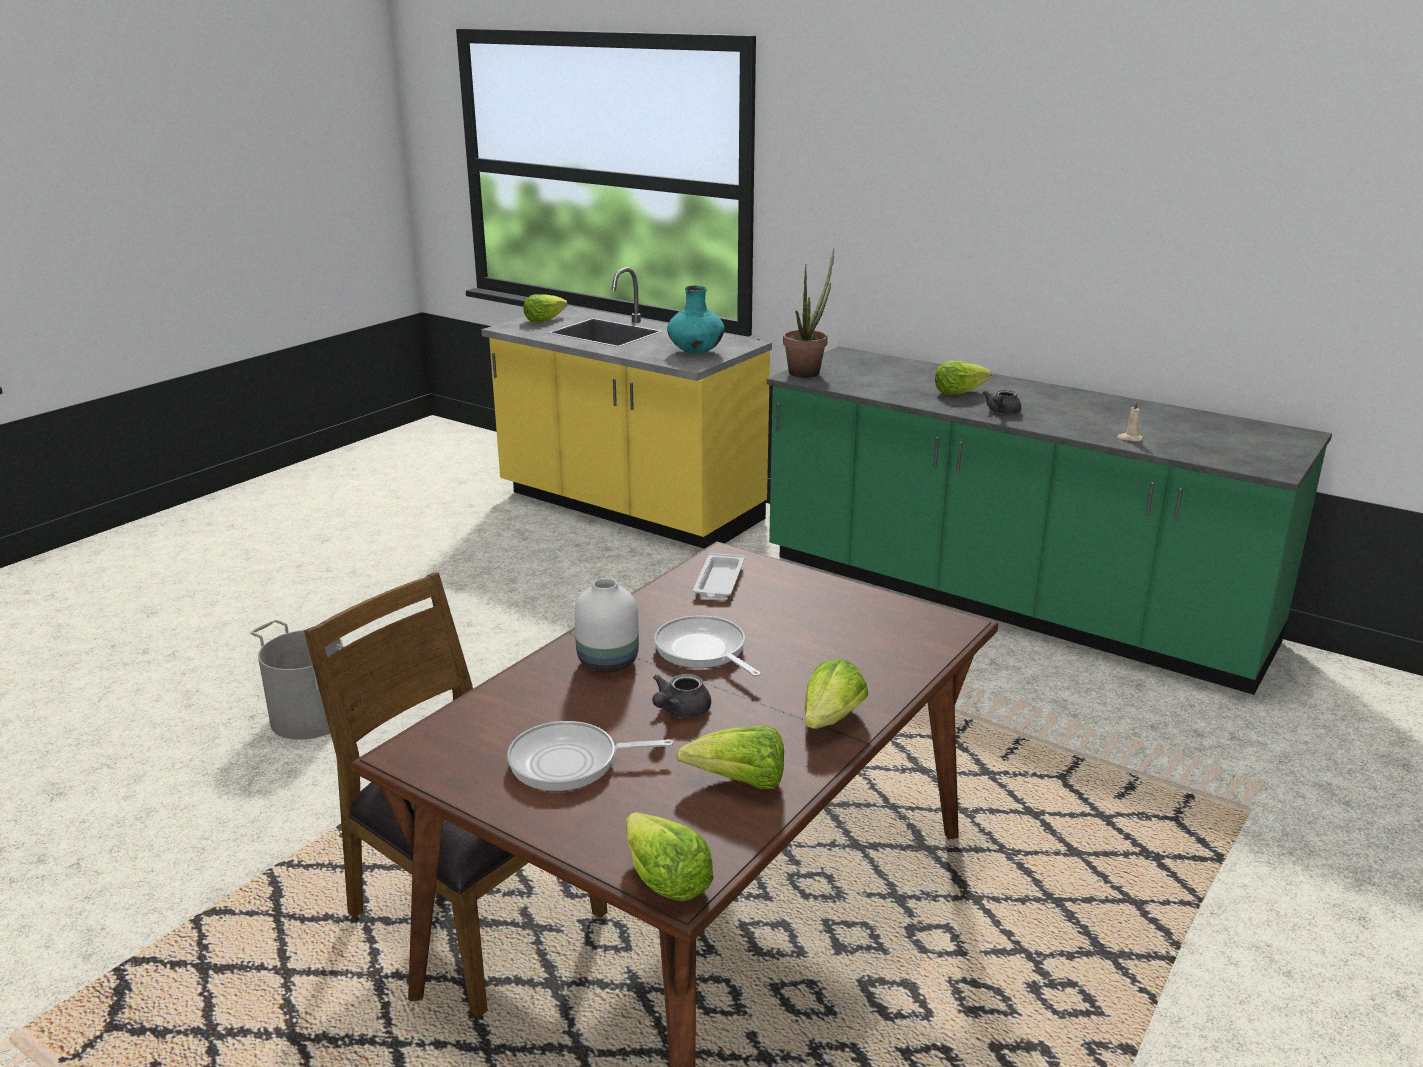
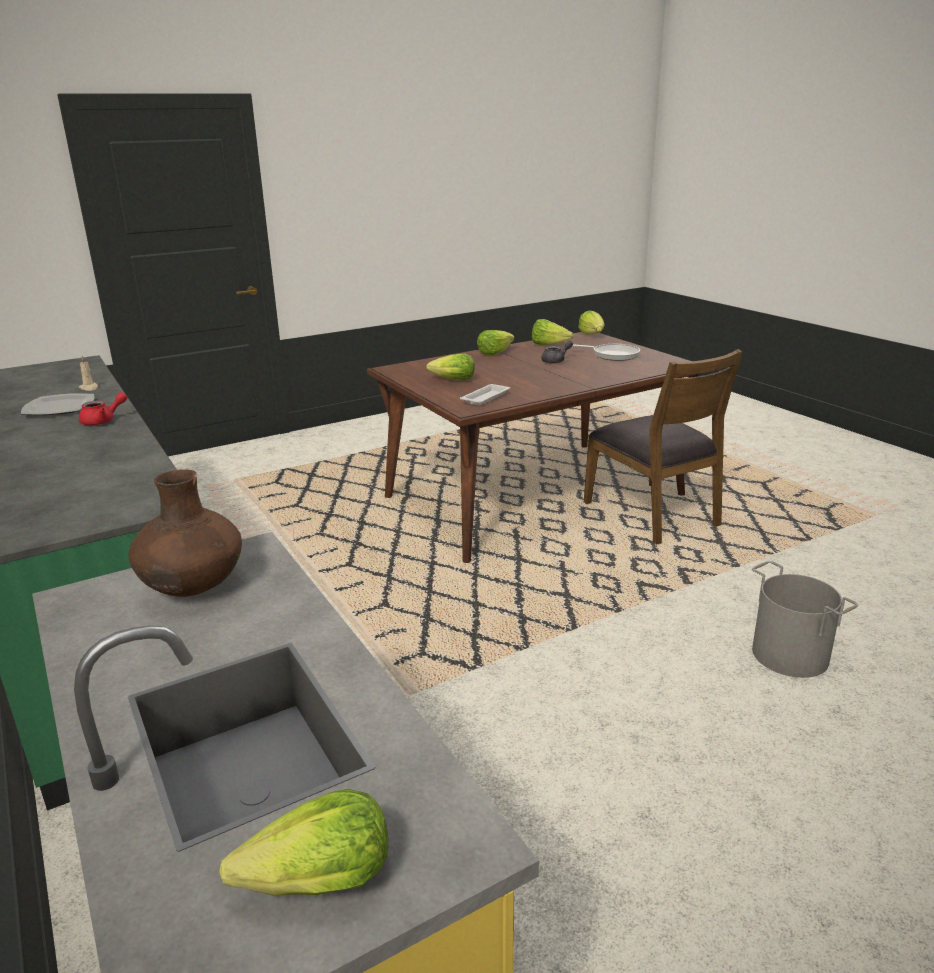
camera: 155 degrees left, 0 degrees up
(606, 663) = (579, 376): white vase -> none
(695, 352) = (193, 588): turquoise vase -> brown vase
(703, 651) = (527, 374): frying pan -> none
(807, 371) = (132, 509): potted plant -> none
(958, 392) = (70, 448): lettuce -> lettuce (453, 380)
(1001, 412) = (103, 421): grey teapot -> red teapot
(1084, 417) = (59, 407): none -> plate

